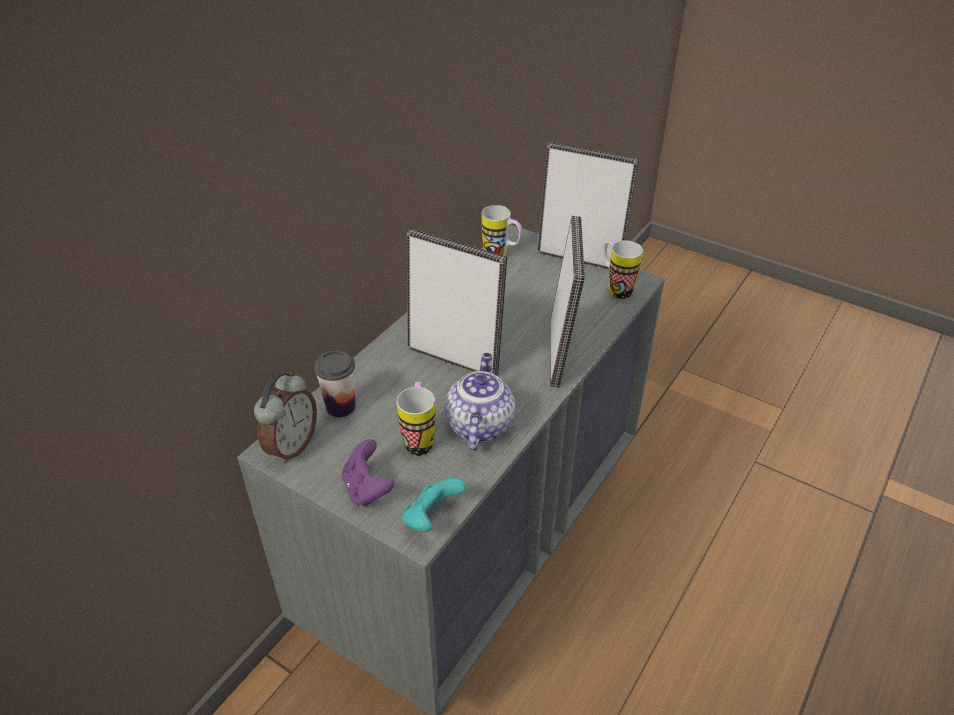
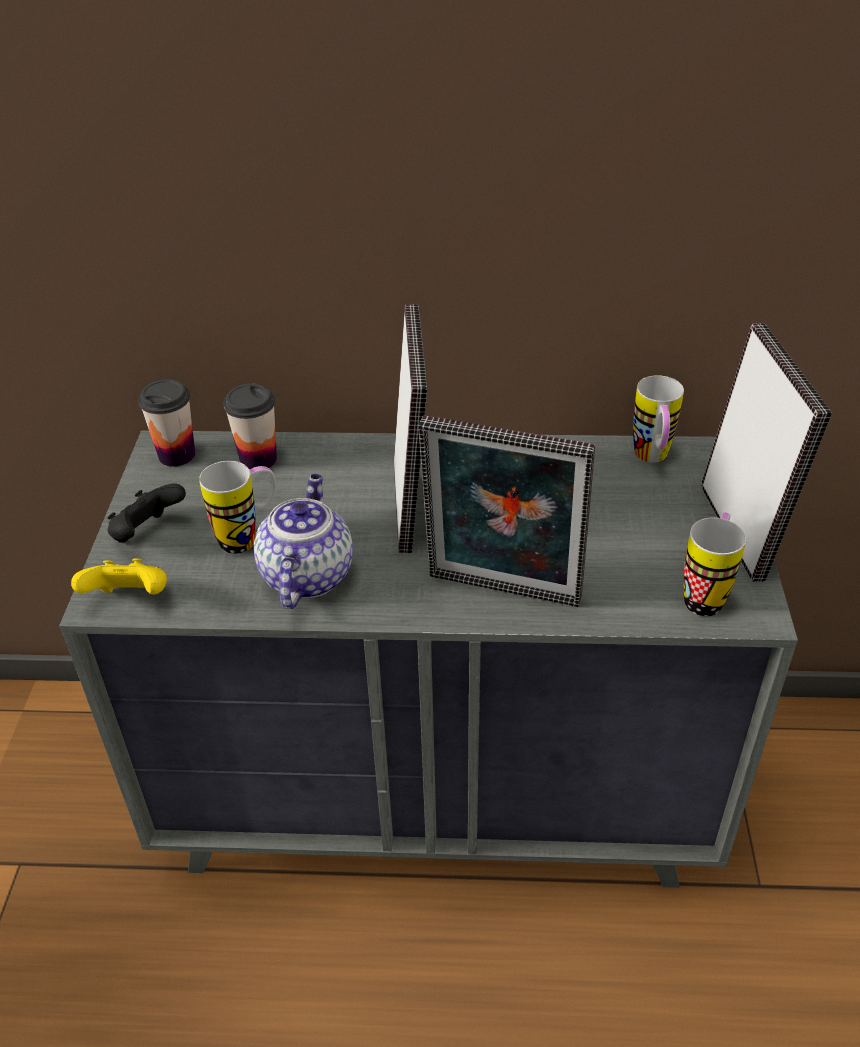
camera: 60 degrees right, 0 degrees up
(291, 446) = (177, 455): alarm clock -> cup
(367, 489) = (147, 533): purple game controller -> black game controller
(431, 518) = (130, 600): turquoise game controller -> yellow game controller
(479, 425) = (306, 575): teapot -> teapot turned 60 degrees counterclockwise
(561, 354) = (502, 594): picture frame -> picture frame turned 45 degrees clockwise

